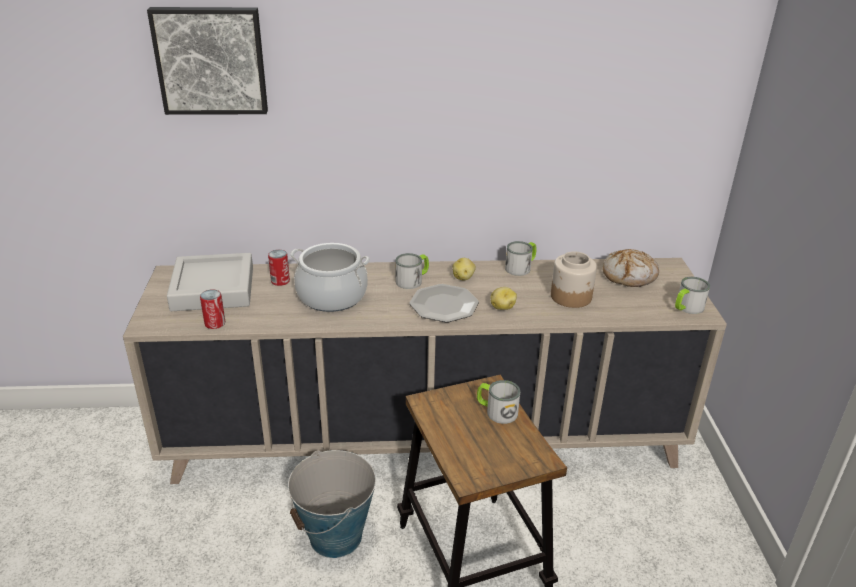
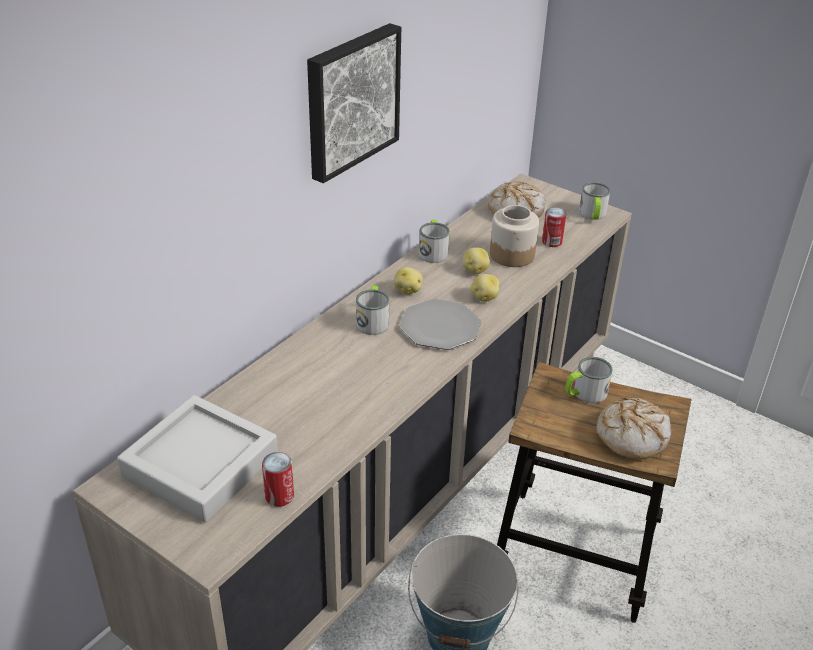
camera: 50 degrees left, 5 degrees up
(211, 60) = (111, 151): picture -> picture (350, 100)
(280, 281) = (255, 406): can -> can (551, 242)
(332, 296) = (335, 386): cooking pot -> none
(478, 453) = (631, 435): none -> bread
(527, 291) = (474, 270): none -> potato

